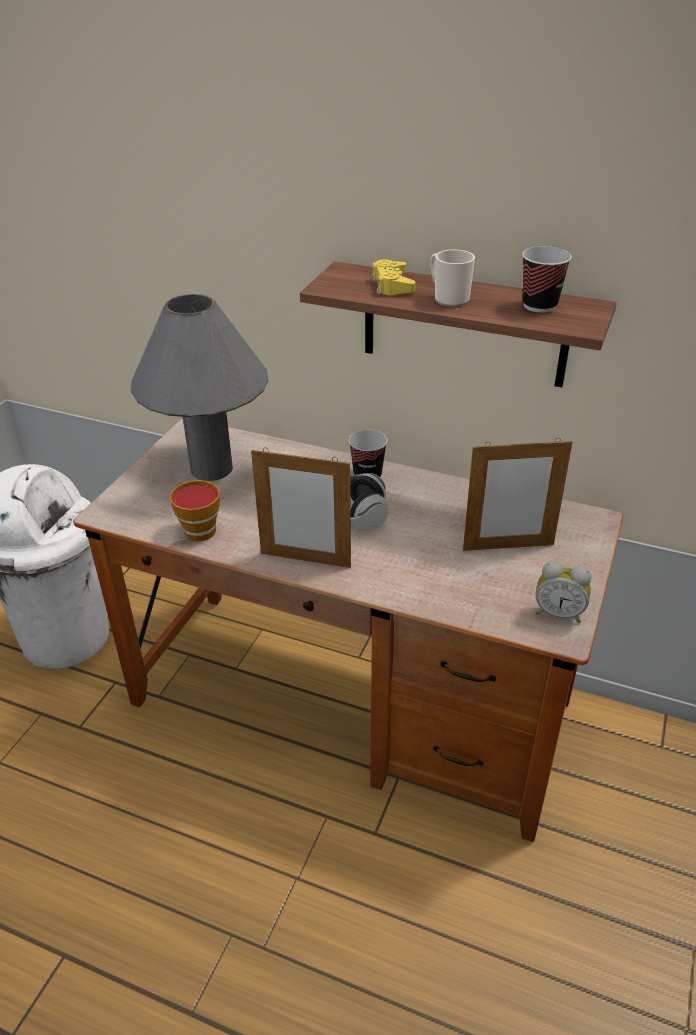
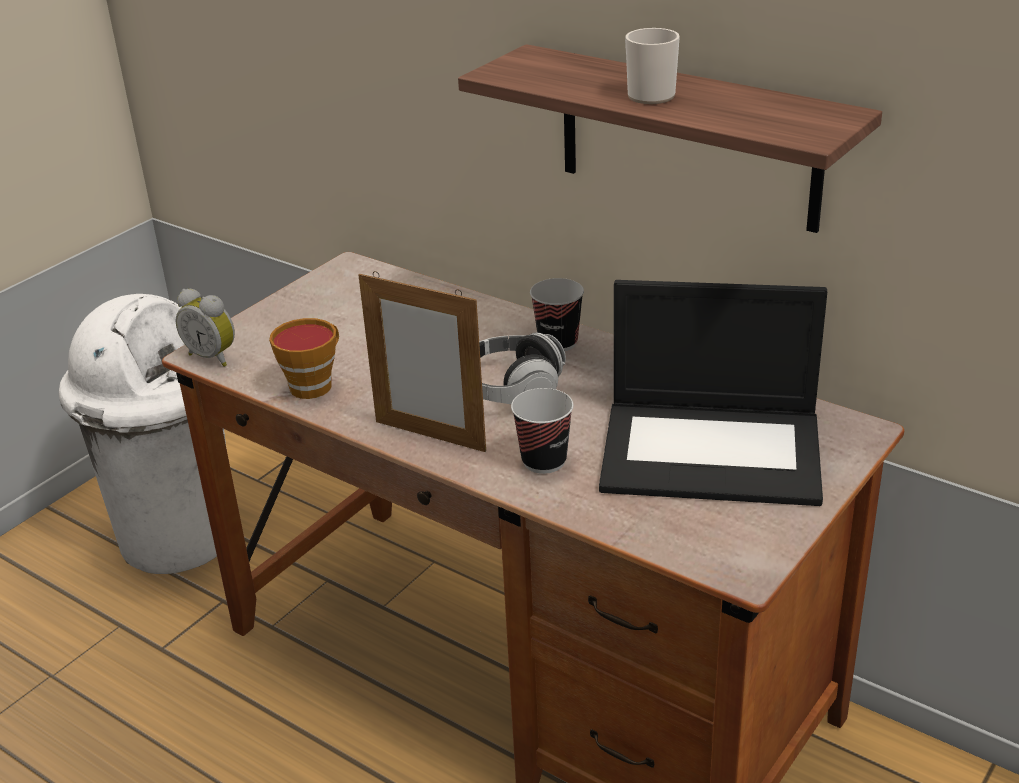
camera: 15 degrees right, 5 degrees down
(211, 468) = (356, 315): grey table lamp -> none
(392, 285) = (582, 75): yellow game controller -> none
(508, 547) = (714, 451): picture frame -> laptop
(539, 305) = (767, 109): cup -> cup (544, 461)
(558, 613) = (748, 542): alarm clock -> alarm clock (213, 356)

